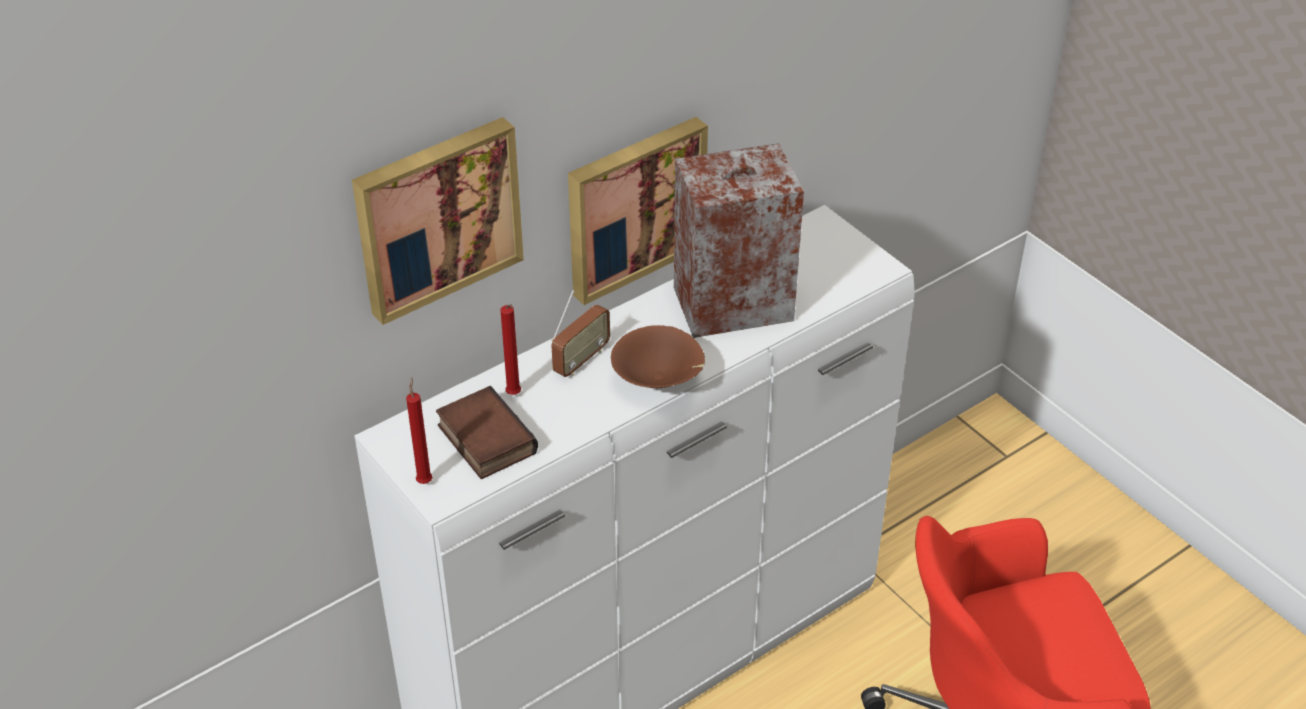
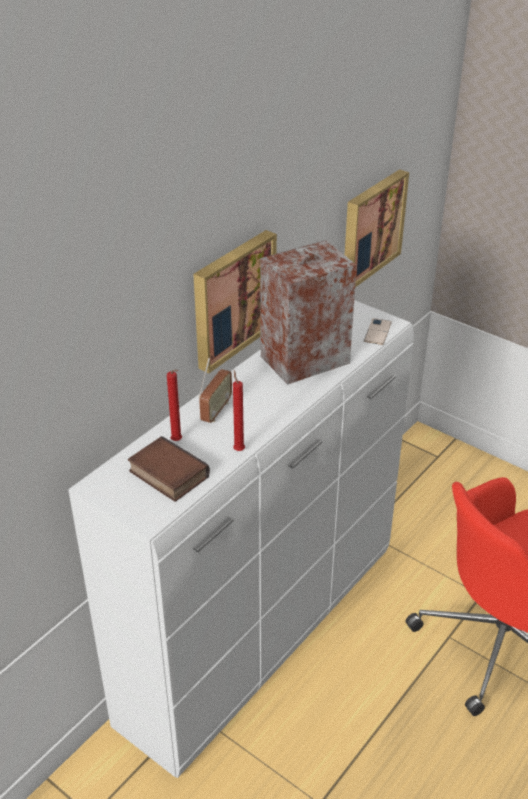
camera: 15 degrees left, 5 degrees down
(425, 480) = (133, 510): red candle -> red candle (238, 449)
(436, 216) = (113, 310): picture -> picture (371, 227)
(659, 381) = (275, 415): brown bowl -> none
(855, 278) = (377, 332): none -> phone

